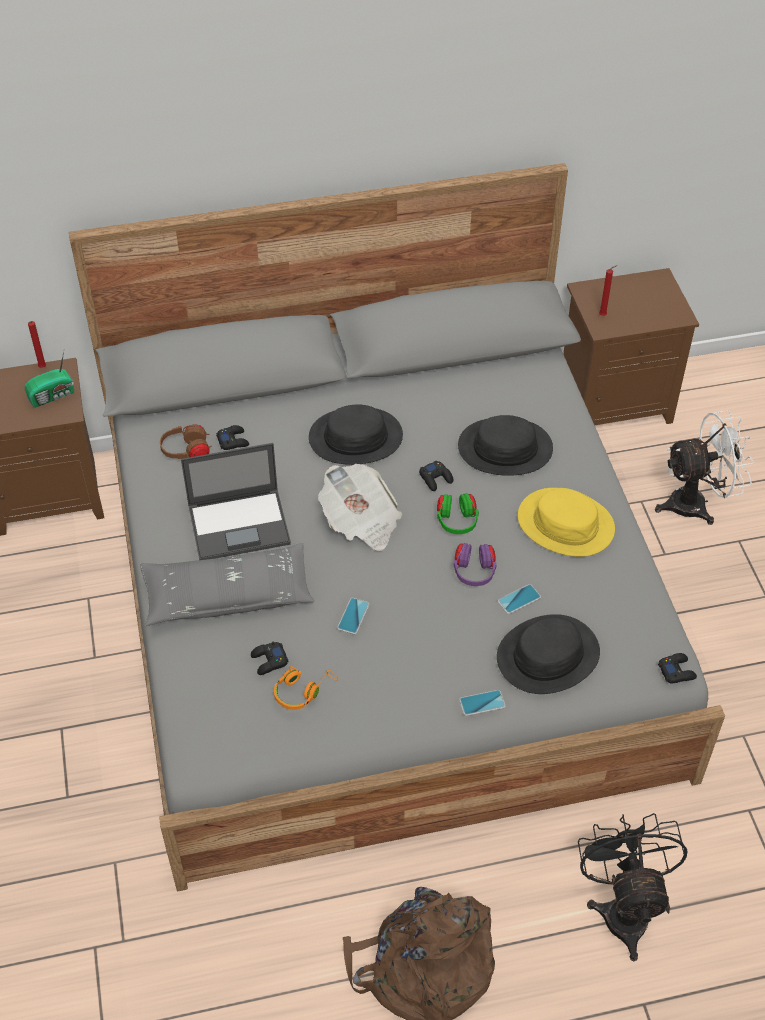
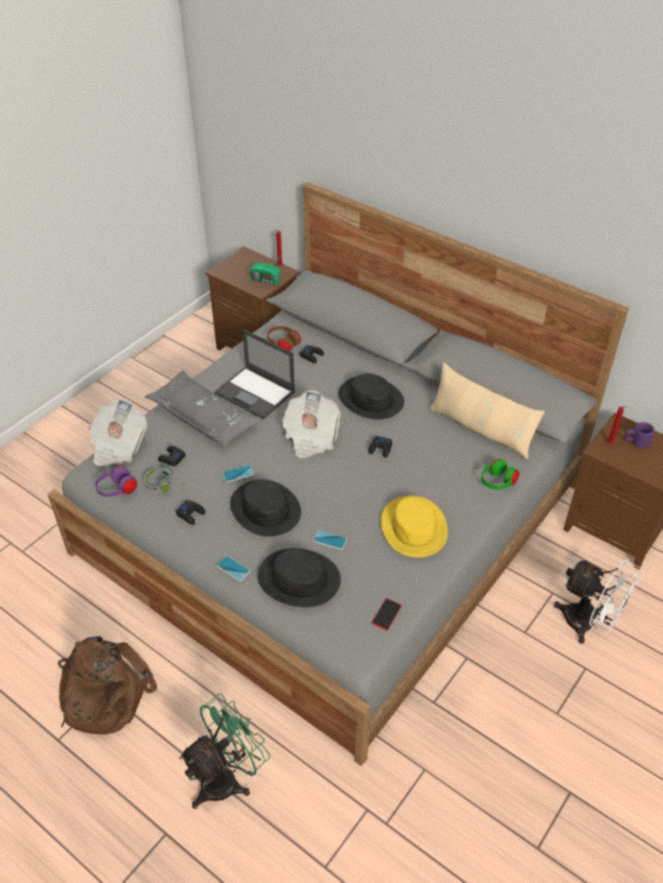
camera: 50 degrees right, 5 degrees down
(190, 701) = (118, 446): none -> newspaper
(302, 691) = (165, 484): orange headphones -> grey headphones
(456, 522) = (357, 477): green headphones -> green headphones (498, 483)
(474, 573) = (328, 508): purple headphones -> purple headphones (117, 490)
(489, 387) = (481, 429): none -> beige pillow
(505, 448) = (440, 465): black hat -> black hat (265, 509)
(617, 297) = (636, 441): none -> purple mug
(623, 908) = (227, 777): black fan -> green fan
(651, 616) = (386, 614): none -> phone
(677, 671) = (355, 654): black game controller -> black game controller (191, 514)

